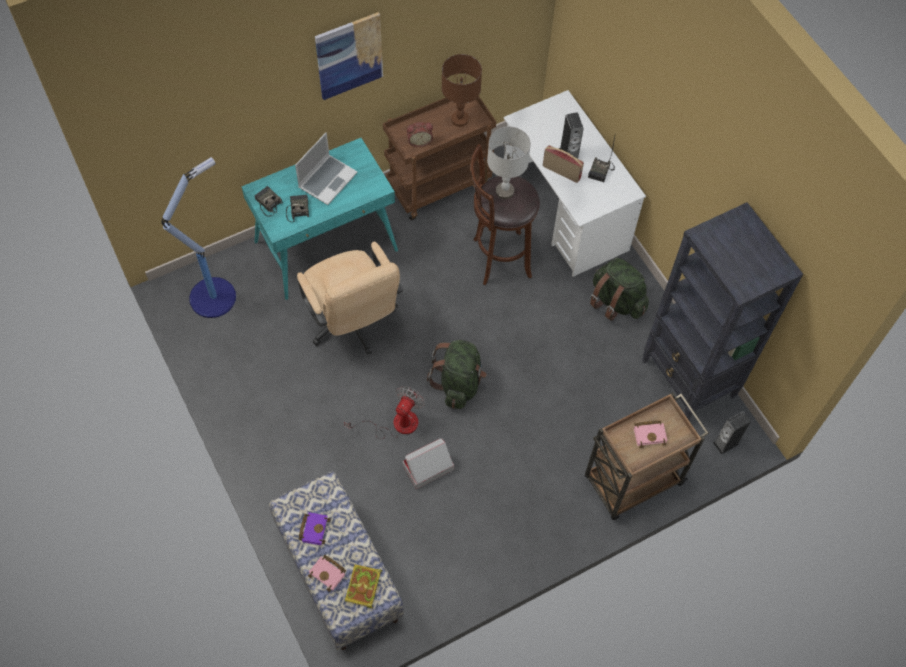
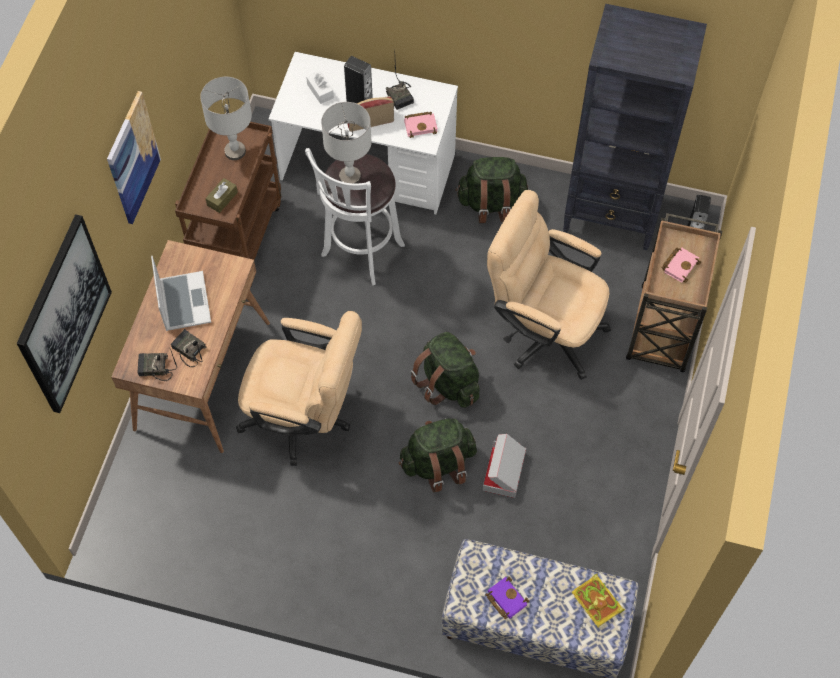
camera: 45 degrees left, 0 degrees up
(209, 111) = (64, 315): none -> picture
(214, 296) = (154, 510): floor lamp -> none
(326, 245) = (202, 375): turquoise desk -> brown desk
(328, 573) = (559, 620): pink book -> pink book (421, 125)
(396, 424) = (438, 463): fan -> green backpack
(419, 141) = (222, 199): alarm clock -> brown tissue box
(459, 120) = (235, 152): brown table lamp -> grey table lamp
(498, 258) = (360, 253): brown stool -> white stool
(554, 126) = (320, 91): none -> white tissue box
(555, 407) = (543, 329): none -> beige office chair

